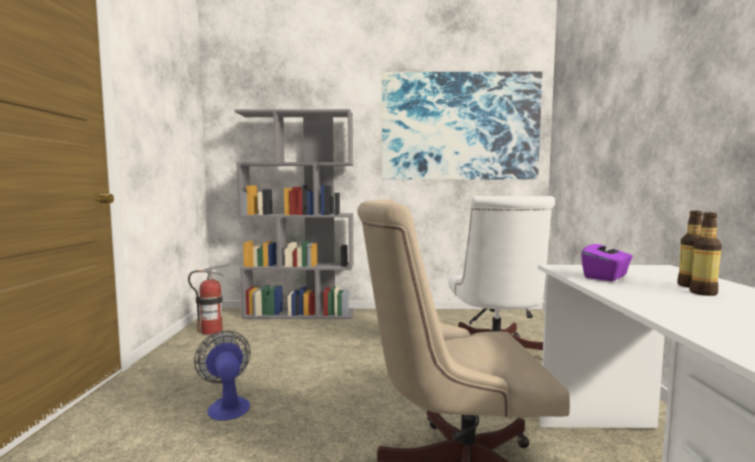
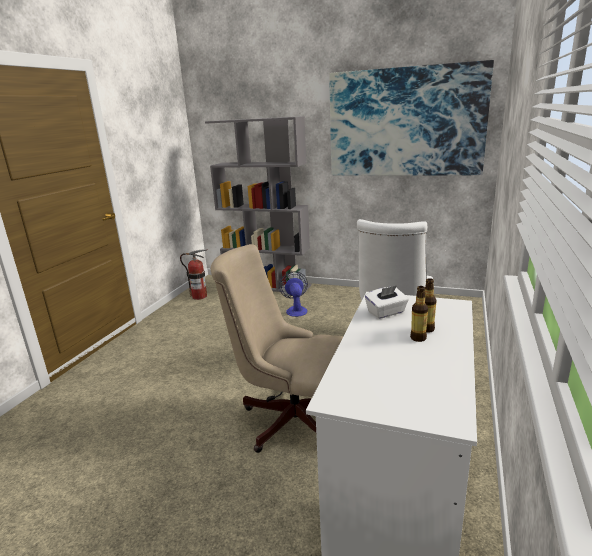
camera: 20 degrees right, 15 degrees up
(227, 405) = (185, 355): fan -> fan (296, 310)
(606, 277) = (386, 312): purple tissue box -> white tissue box

